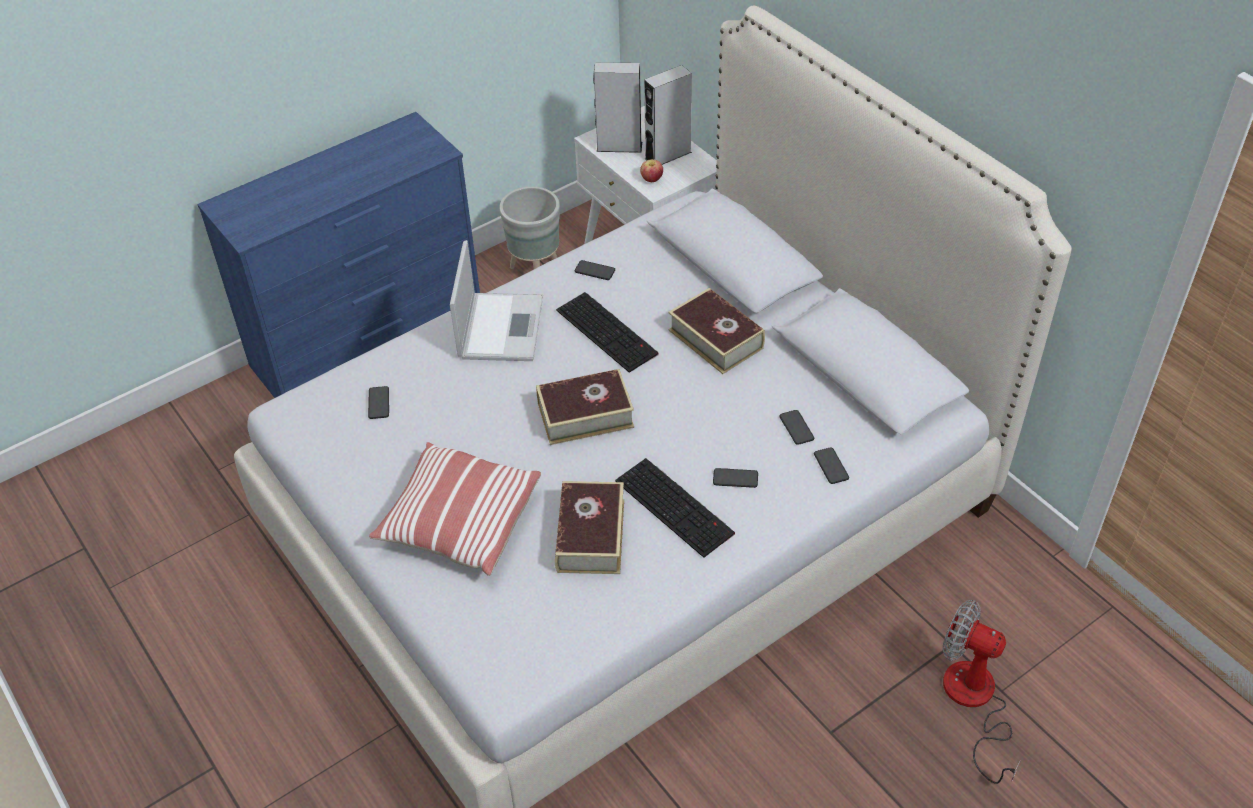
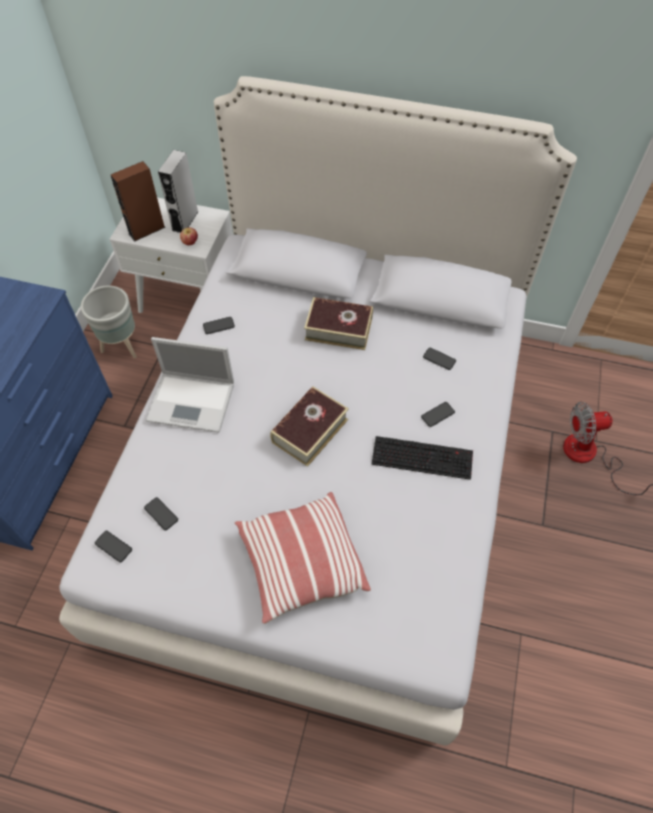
camera: 40 degrees left, 10 degrees up
(501, 326) = (193, 402): laptop -> laptop turned 135 degrees clockwise
(590, 535) = (392, 512): book -> none
(608, 332) = (269, 363): keyboard -> none
(619, 146) = (146, 230): grey speaker -> brown speaker
(831, 466) = (480, 372): phone -> phone (113, 546)

